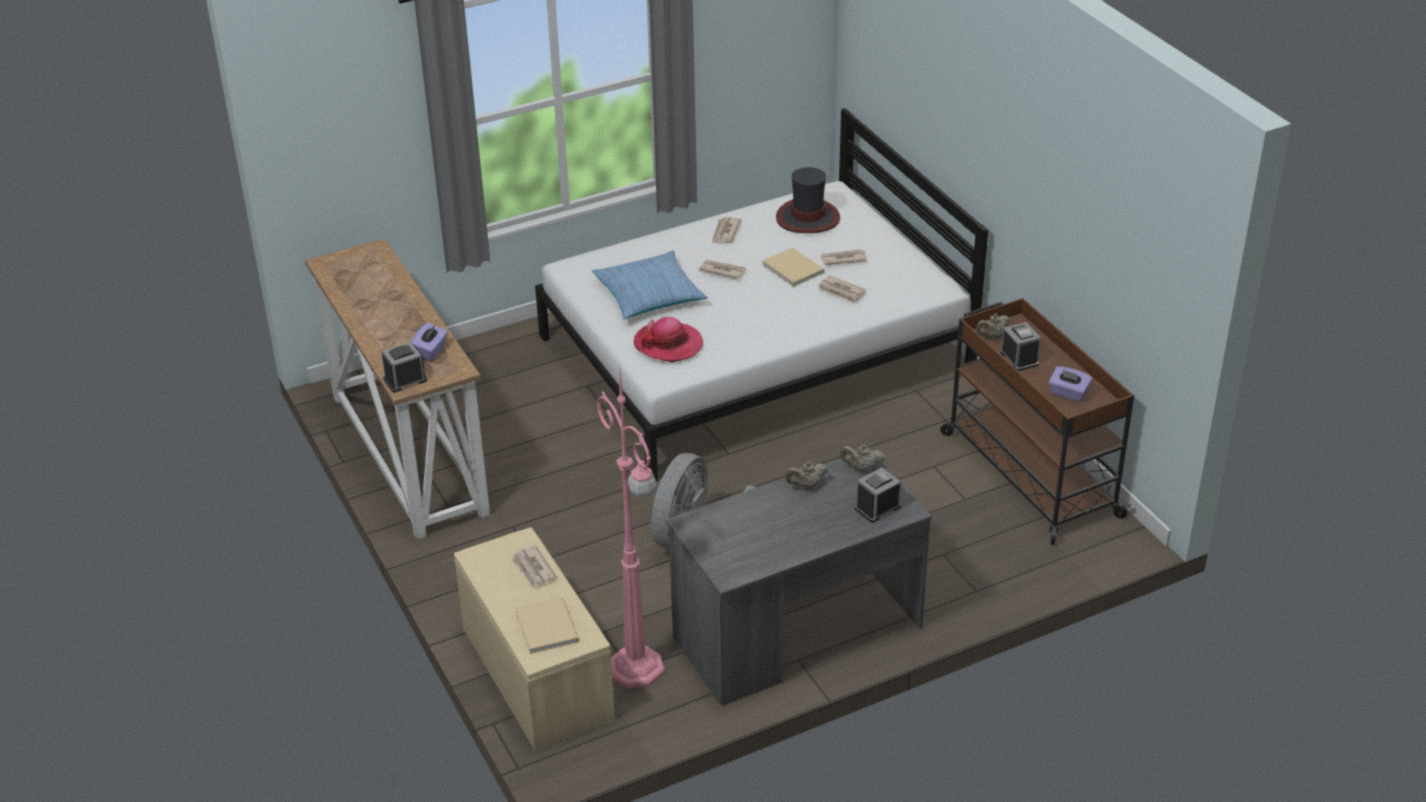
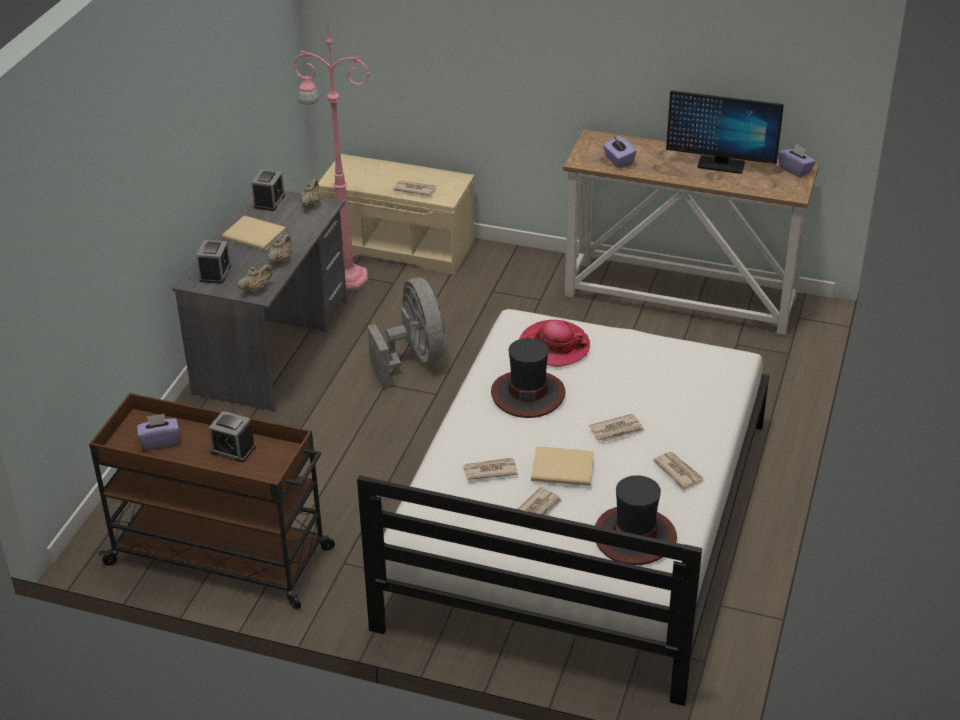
camera: 135 degrees right, 0 degrees up
(331, 264) = (795, 170): none -> purple tissue box
(369, 300) = (720, 165): none -> monitor
(405, 380) = (599, 140): alarm clock -> alarm clock (269, 201)
(547, 625) = (363, 173): beige book -> beige book (255, 236)
(649, 295) = (636, 376): pillow -> none
(741, 323) = (528, 394): none -> hat
(992, 337) = (278, 456): beige teapot -> beige teapot (310, 205)

